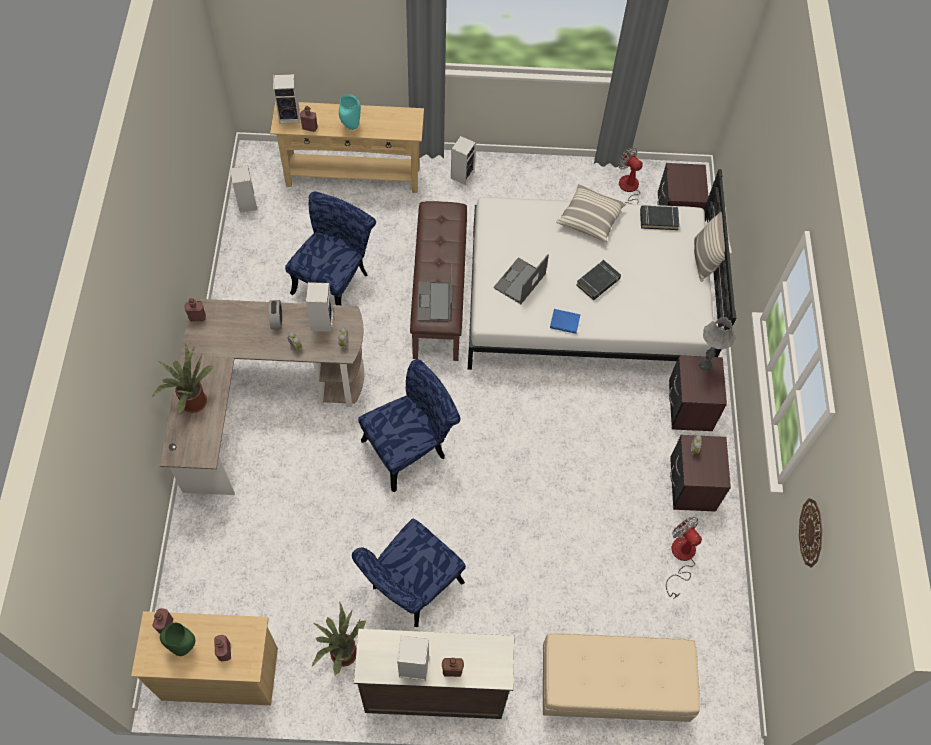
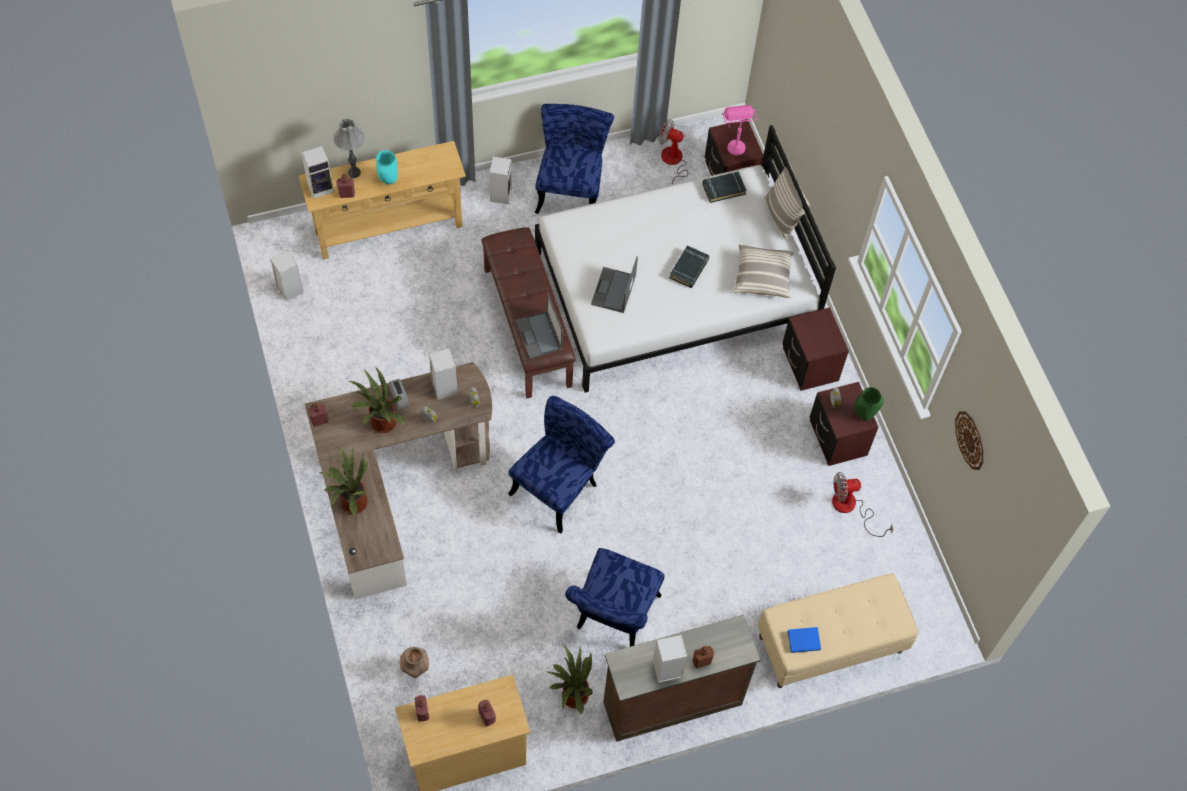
camera: 20 degrees left, 0 degrees up
(183, 647) = (447, 726): green vase -> green vase (864, 415)
(208, 576) = (415, 669): none -> brown vase
(250, 336) = (380, 423): none -> potted plant
(335, 280) = (415, 342): blue chair -> blue chair (571, 188)
(565, 322) = (673, 317): blue book -> blue book (804, 640)
(590, 218) = (657, 207): pillow -> pillow (762, 277)
(681, 558) = (851, 508): fan -> fan turned 45 degrees counterclockwise
(685, 182) = (734, 143): none -> pink table lamp
(705, 365) = (816, 319): grey table lamp -> grey table lamp (354, 172)

